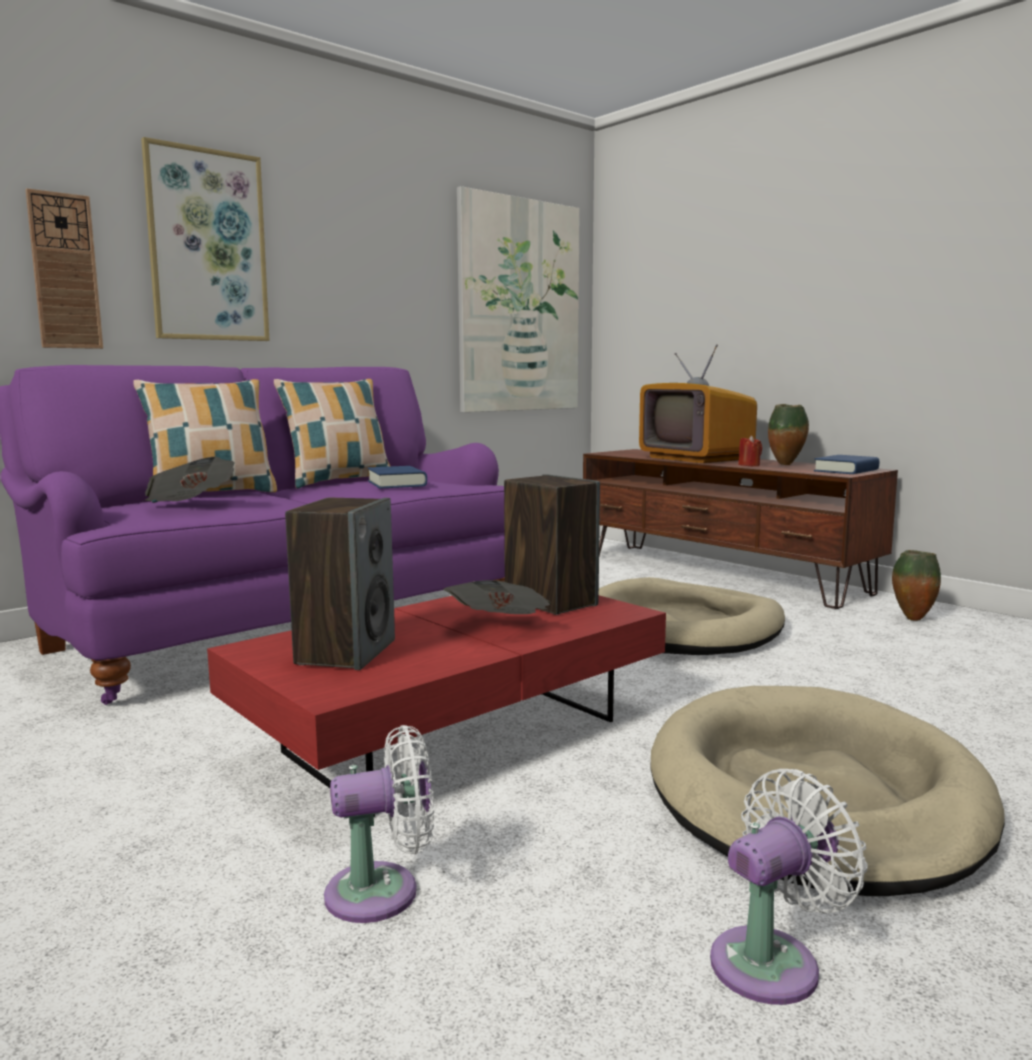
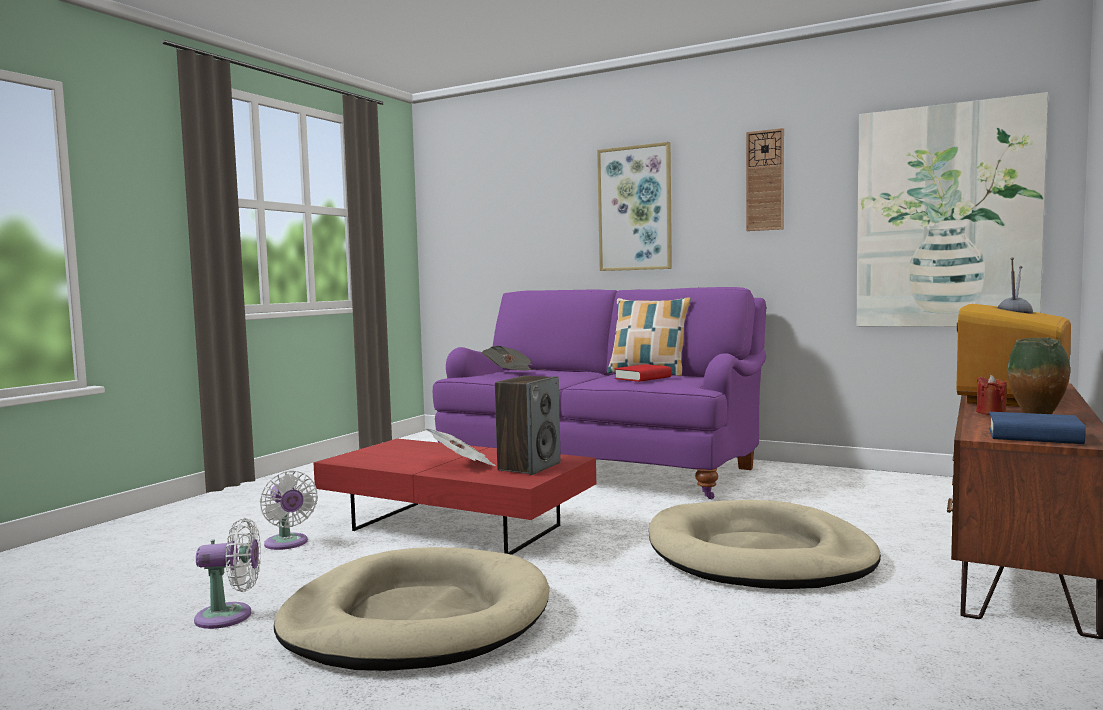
camera: 70 degrees right, 5 degrees down
(65, 271) = (557, 236): wall clock -> wall clock (765, 180)
(212, 495) = (561, 370): pillow -> none
(346, 652) = (400, 452): speaker -> none
(397, 483) = (643, 378): blue book -> red book
(772, 961) = (230, 616): white fan -> white fan turned 45 degrees counterclockwise
(912, 619) = (996, 661): vase -> none

